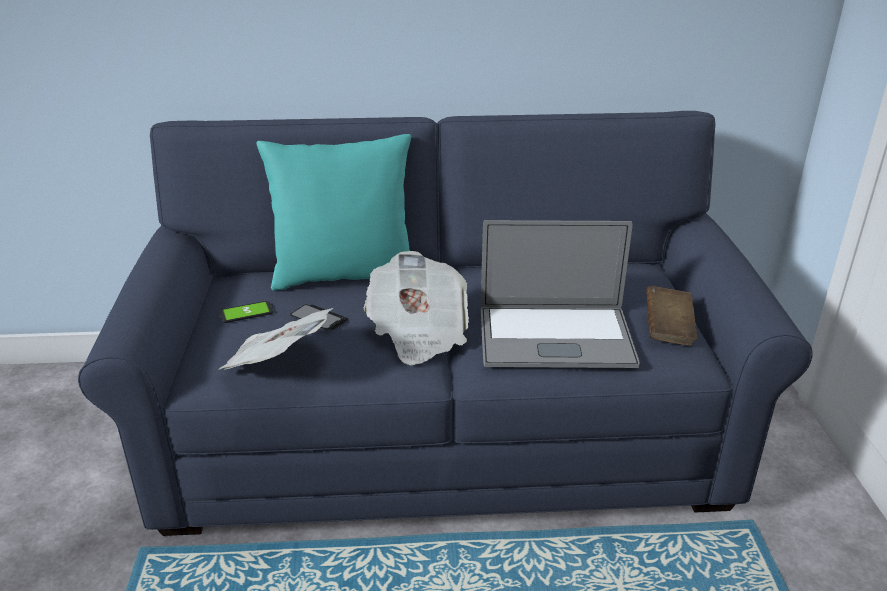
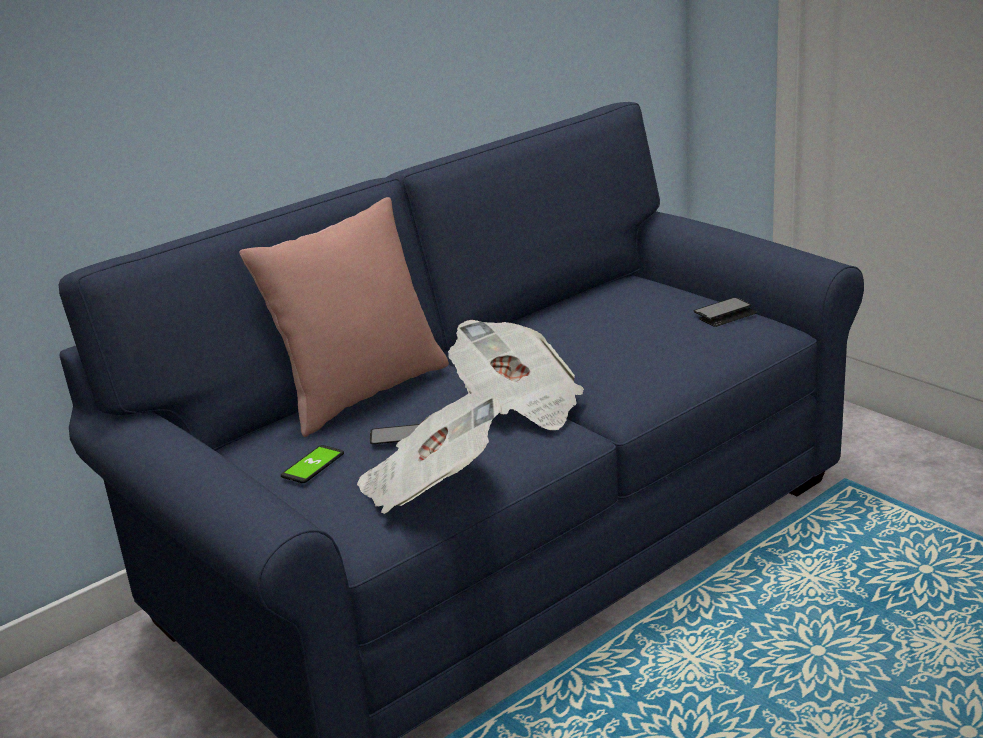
camera: 35 degrees left, 5 degrees down
(345, 275) = (361, 393): turquoise pillow -> pink pillow
(555, 337) = (647, 356): laptop -> none
(668, 329) = (725, 314): brown book -> phone

